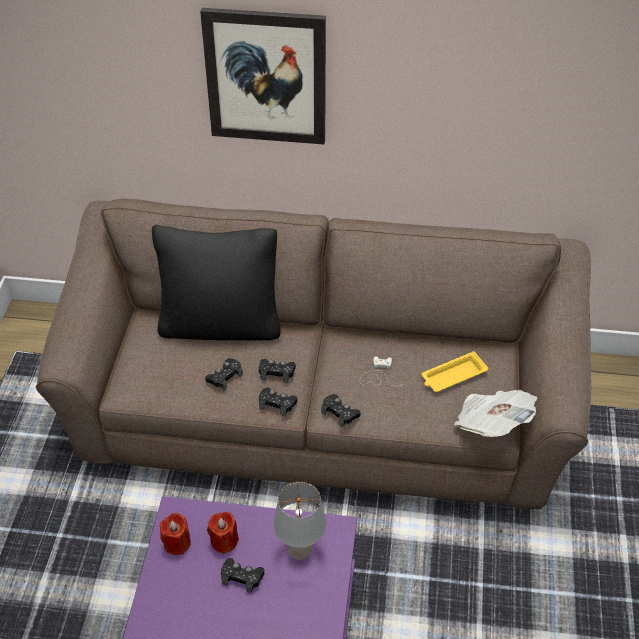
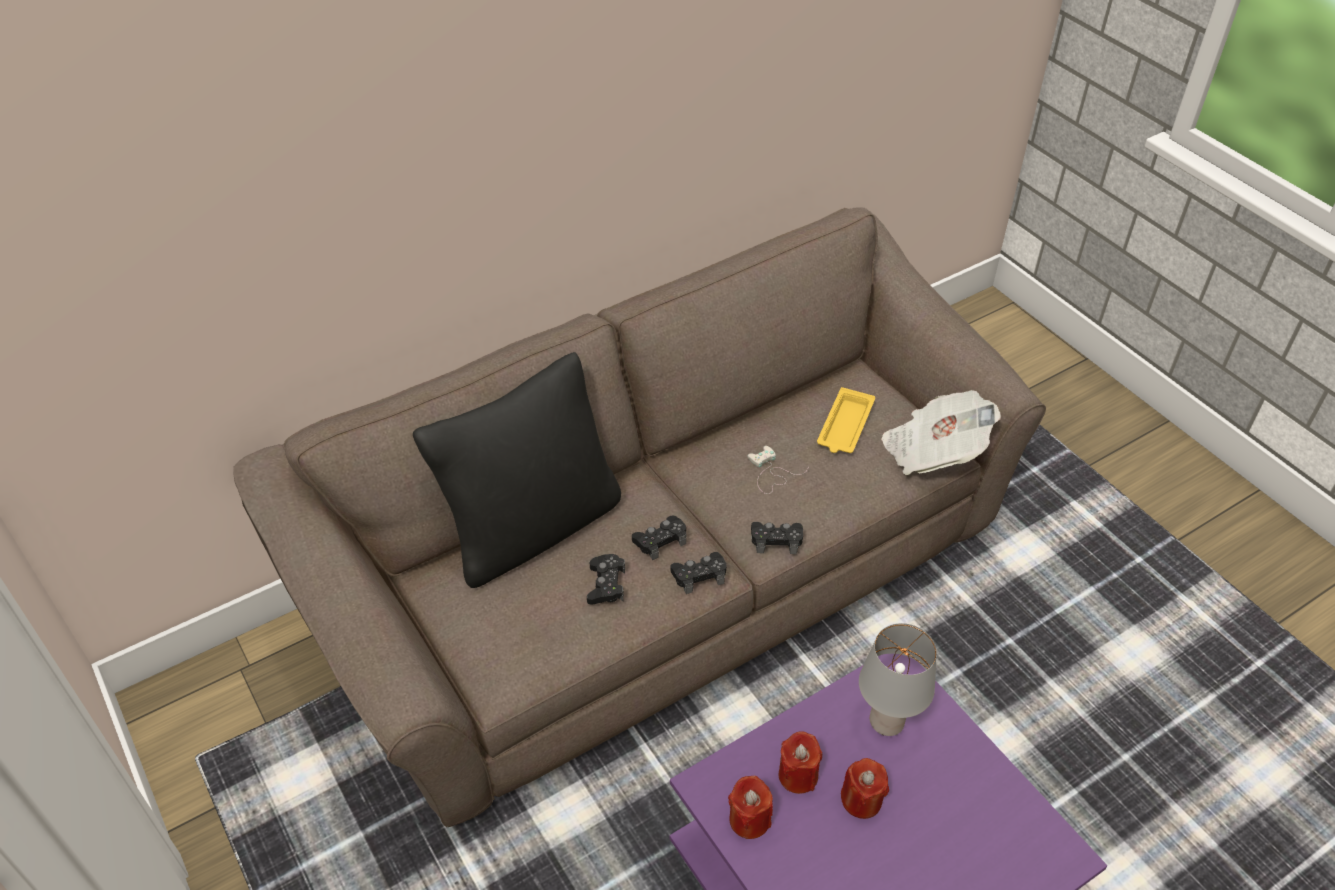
camera: 40 degrees left, 0 degrees up
(242, 577) = (861, 800): black game controller -> red candle
(266, 77) = (468, 146): picture -> none

